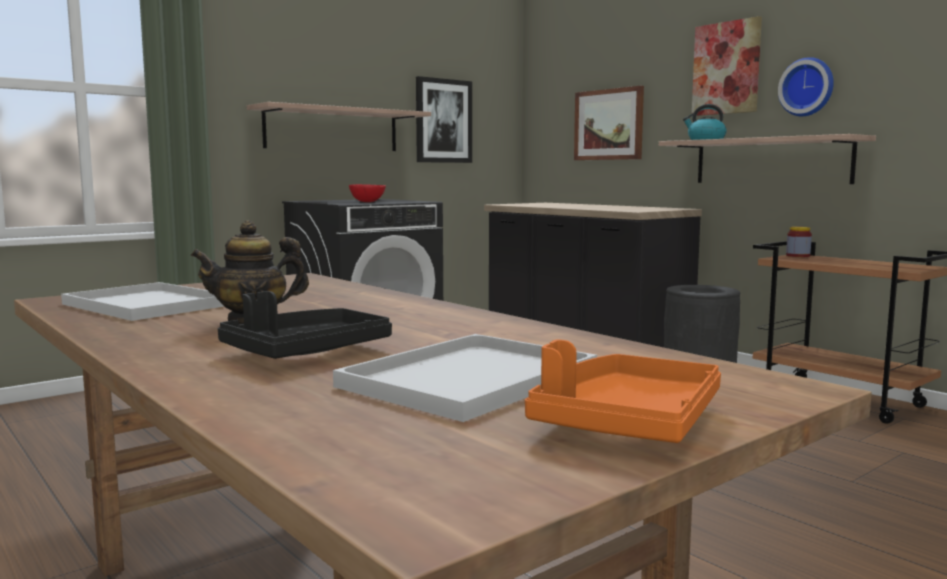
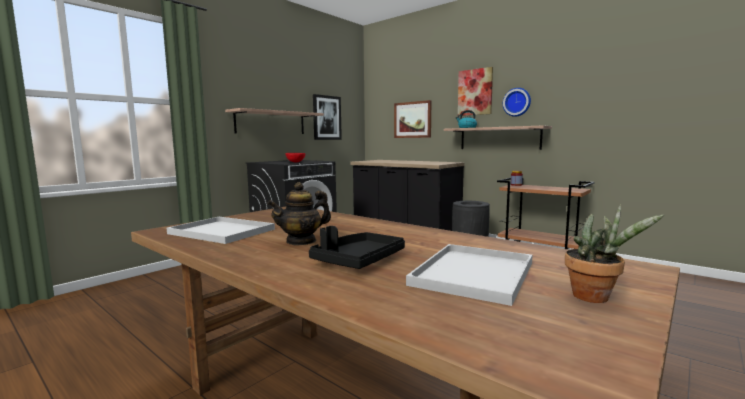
camera: 10 degrees left, 0 degrees up
(627, 422) = (596, 298): orange tray -> potted plant

